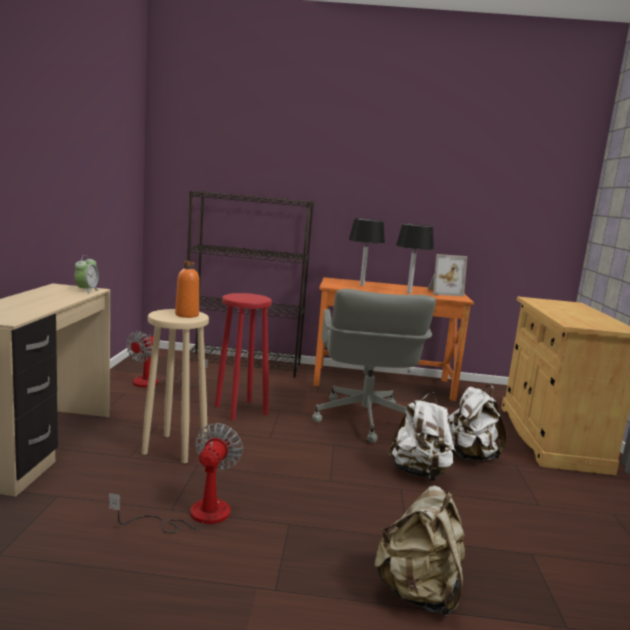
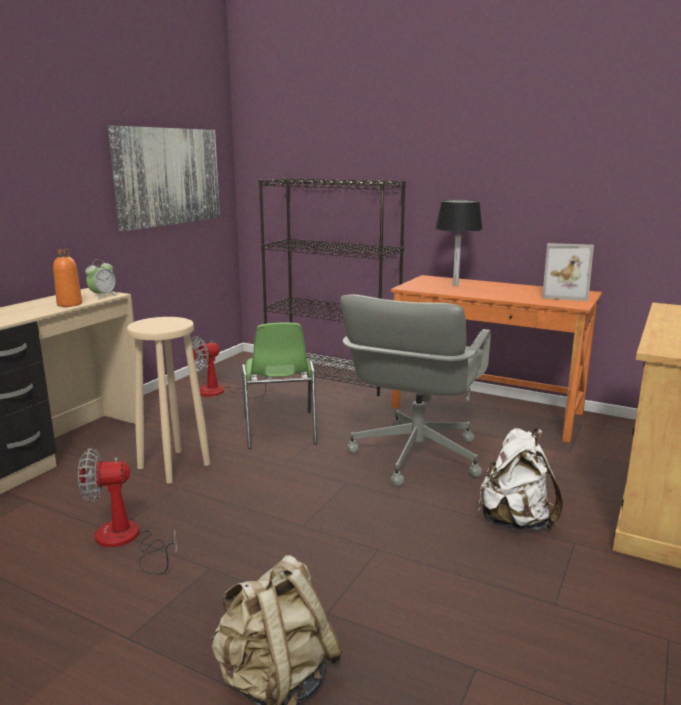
camera: 25 degrees right, 5 degrees up
(107, 181) = (168, 176): none -> picture
(187, 315) = (168, 324): orange bottle -> orange bottle (69, 304)
(194, 515) = (126, 541): fan -> fan turned 135 degrees counterclockwise
(240, 410) = (279, 430): red stool -> green chair
(409, 293) = (506, 296): black table lamp -> none
(419, 473) = (422, 533): white backpack -> none

